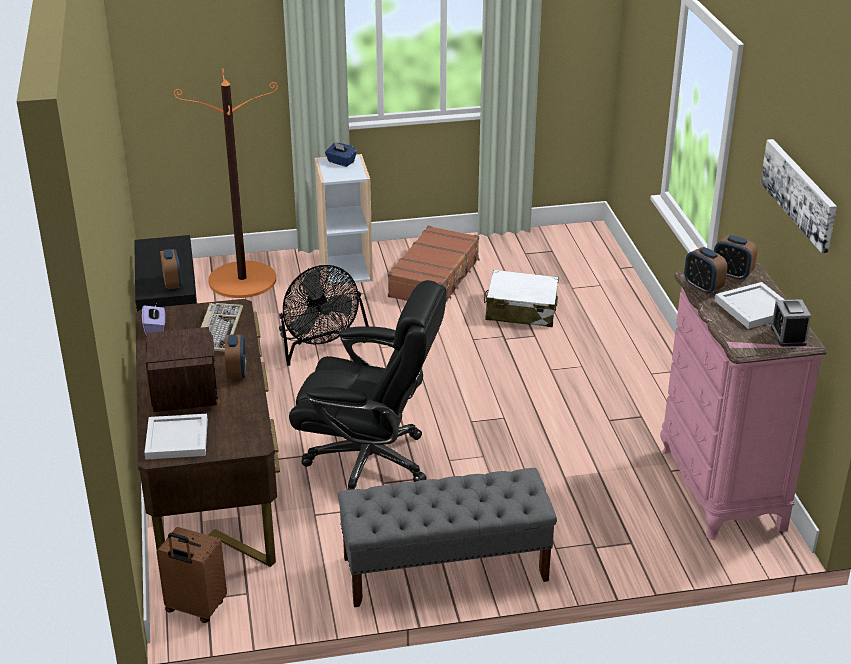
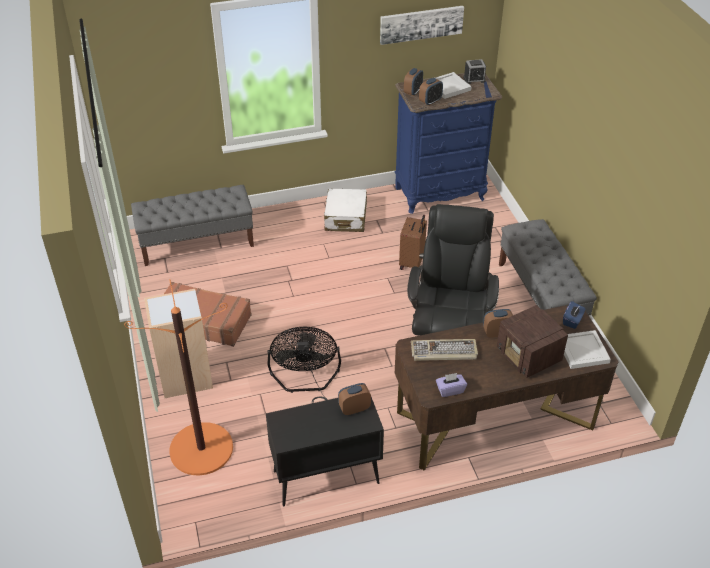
camera: 95 degrees left, 10 degrees up
(185, 392) = (529, 356): radio -> radio turned 105 degrees counterclockwise
(195, 608) = (613, 407): brown suitcase -> brown suitcase (412, 263)
(316, 346) = (307, 383): black fan -> black fan turned 60 degrees counterclockwise
(341, 162) = (161, 309): blue tissue box -> blue tissue box (572, 321)
(521, 310) = (252, 272): white suitcase -> white suitcase (345, 218)
(581, 271) = (197, 243): none -> grey bench
(718, 489) = (440, 194): pink dresser -> blue dresser

